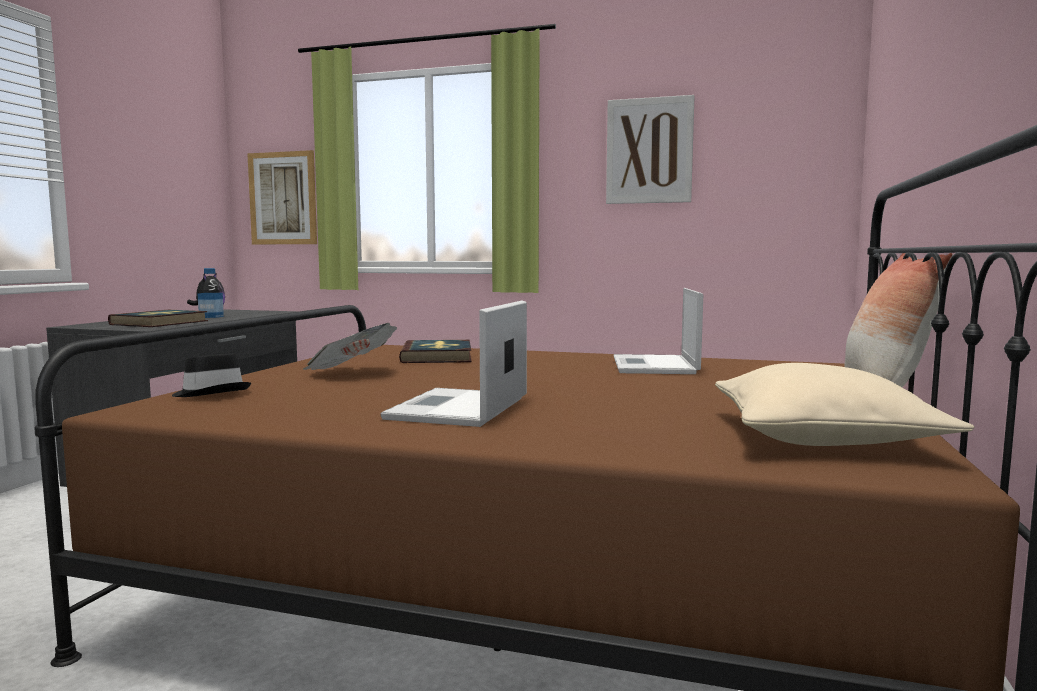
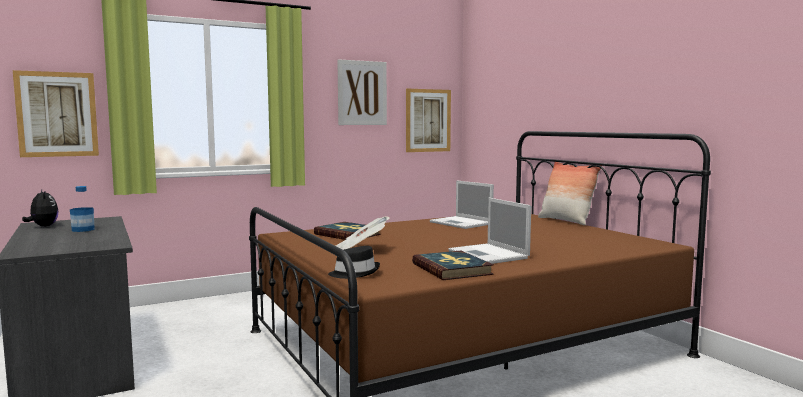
camera: 45 degrees left, 0 degrees up
(160, 323) = (82, 240): book -> book (452, 269)
(779, 192) = (428, 120): none -> picture
(822, 437) = (613, 240): beige pillow -> none

